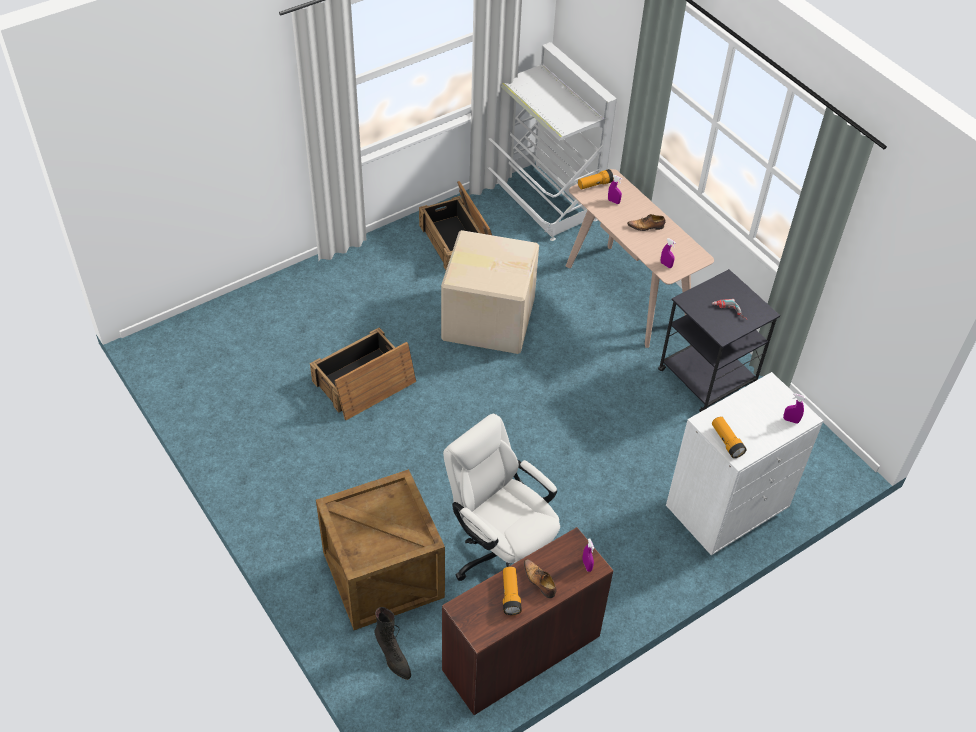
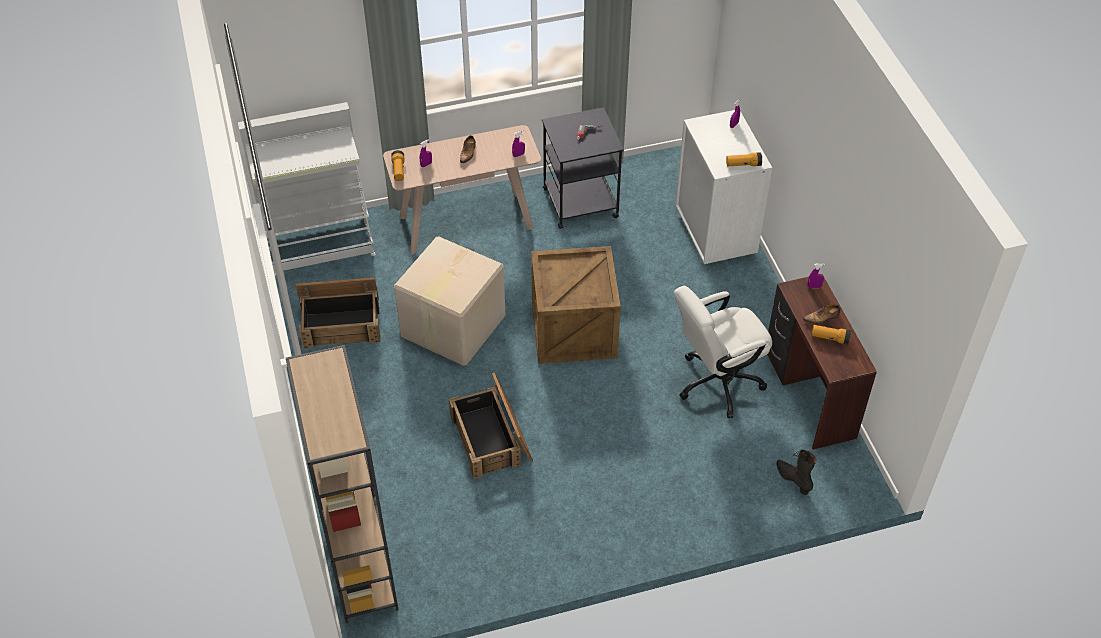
camera: 70 degrees left, 0 degrees up
(197, 328) = (360, 566): none -> bookcase
(385, 575) = (712, 468): crate -> crate (575, 329)
(393, 657) = (793, 480): black boot -> black boot turned 105 degrees counterclockwise

